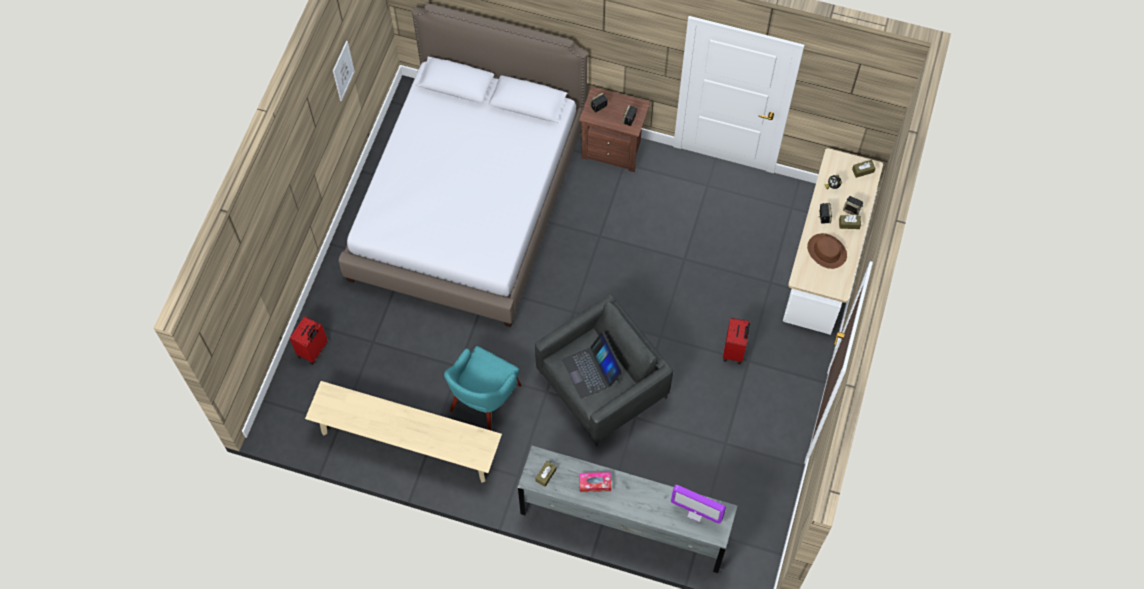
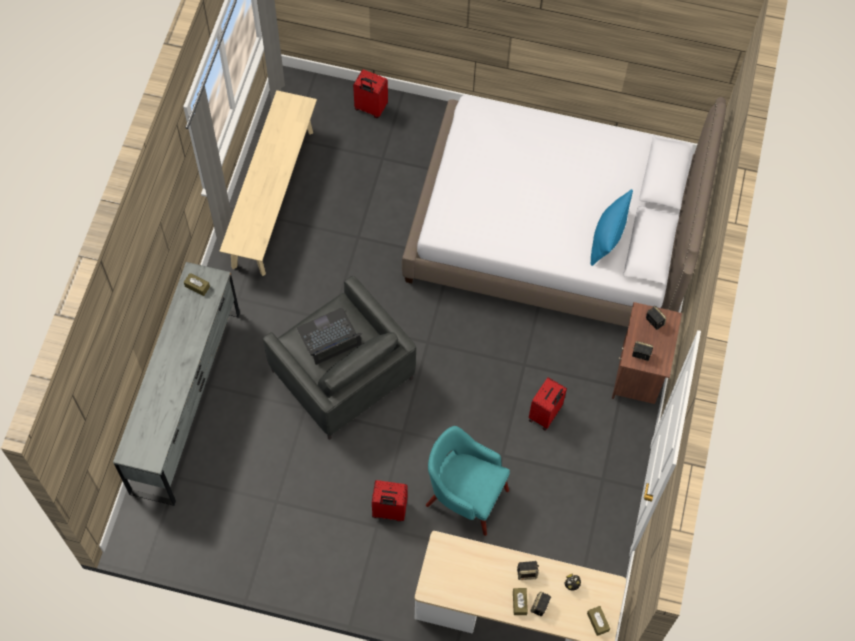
camera: 85 degrees right, 0 degrees up
(343, 71) = (613, 26): picture -> none
(484, 399) = (322, 262): turquoise armchair -> turquoise armchair (464, 496)
(513, 132) = (608, 236): none -> blue pillow
(595, 483) = (187, 332): tissue box -> none
(648, 223) = (545, 415): none -> red suitcase
(696, 512) = (153, 431): monitor -> none
(827, 251) = (479, 575): brown hat -> none

